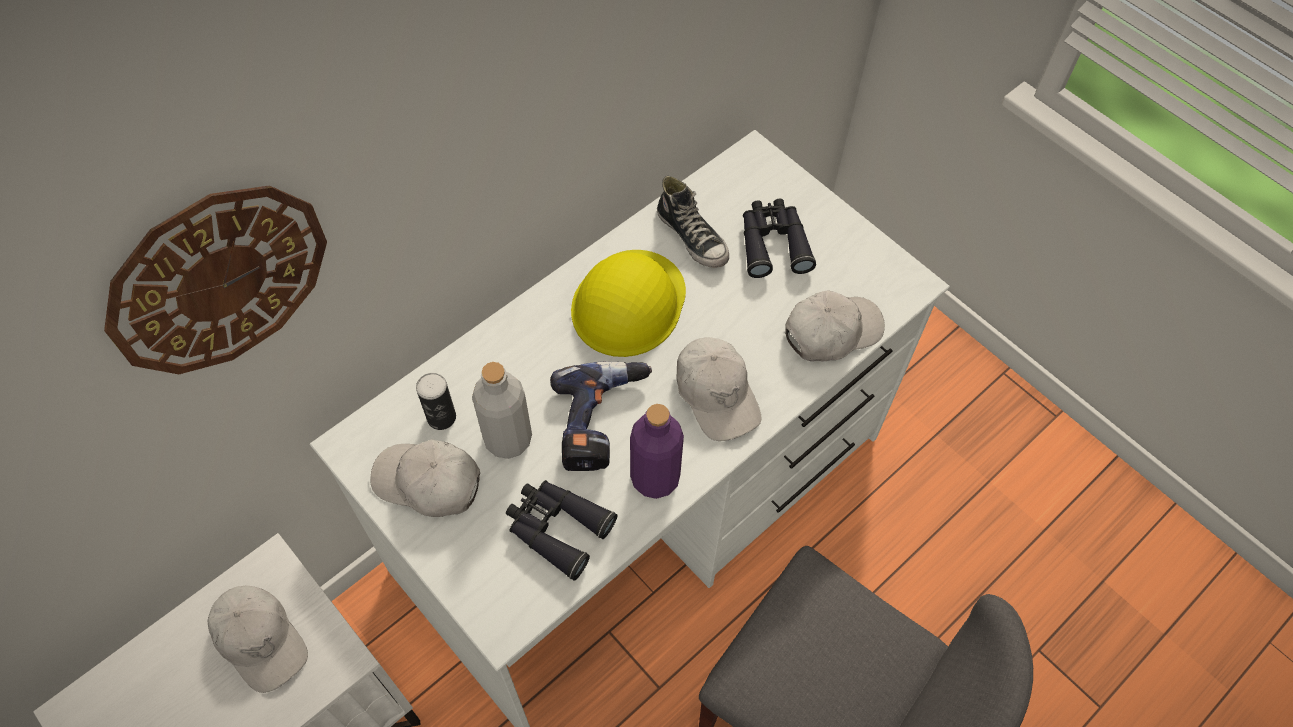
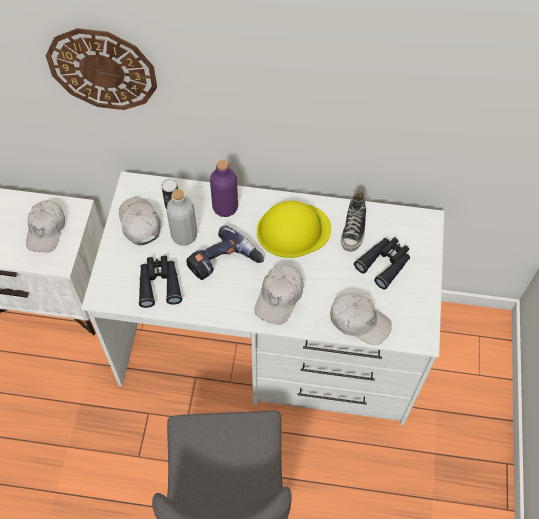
camera: 50 degrees right, 0 degrees up
(655, 478) = (215, 303): purple bottle -> purple bottle (225, 207)

